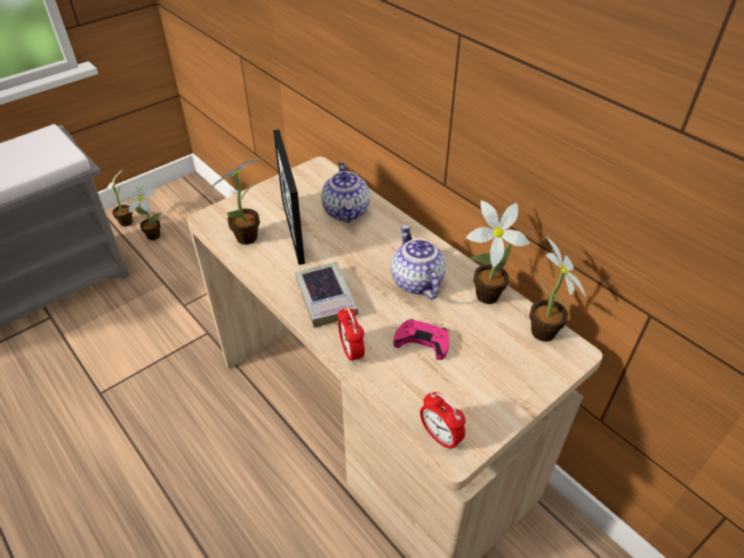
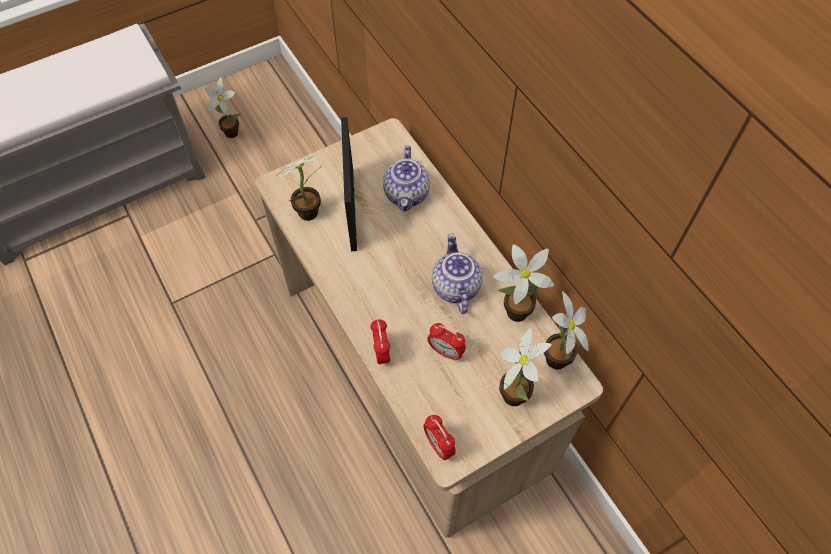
camera: 10 degrees right, 15 degrees up
(127, 221) = (206, 110): potted plant -> potted plant (515, 392)
(326, 298) = (369, 292): book -> none
(422, 341) = (445, 351): pink game controller -> alarm clock

